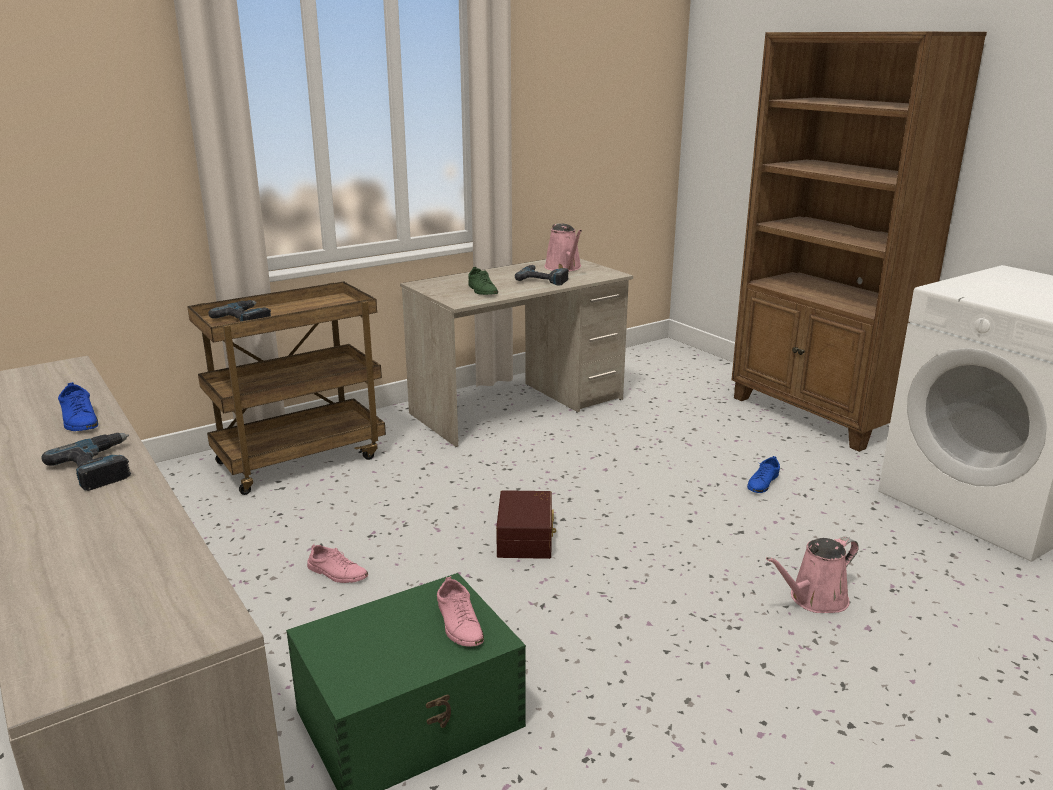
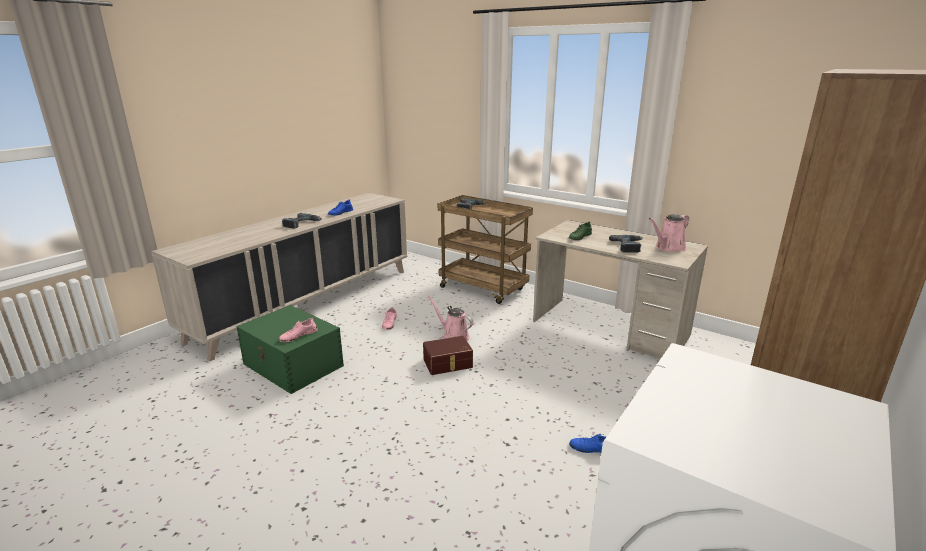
camera: 70 degrees right, 0 degrees up
(814, 599) = (435, 487): pink watering can -> pink watering can (453, 336)

